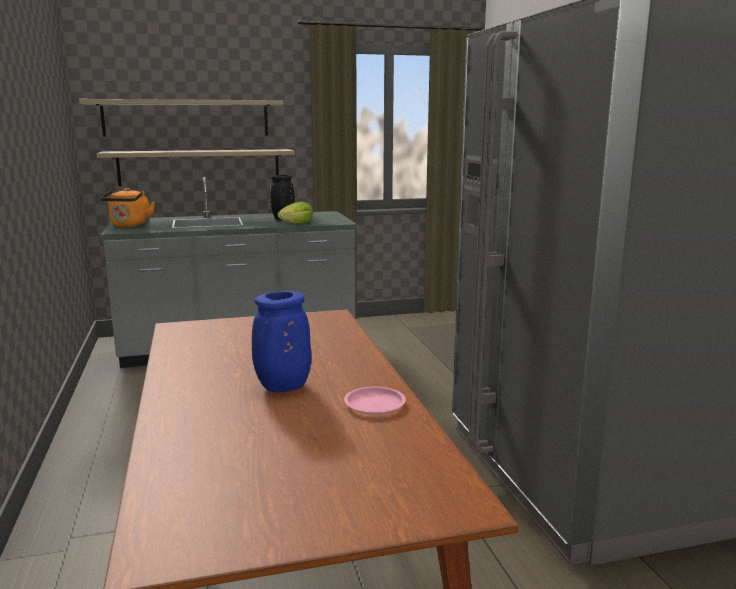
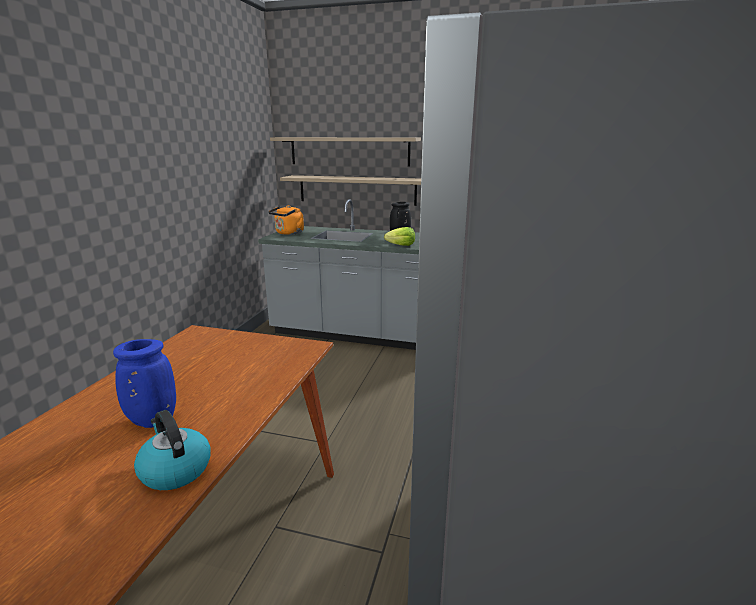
camera: 30 degrees right, 5 degrees up
(375, 404) = (175, 470): pink plate -> kettle

